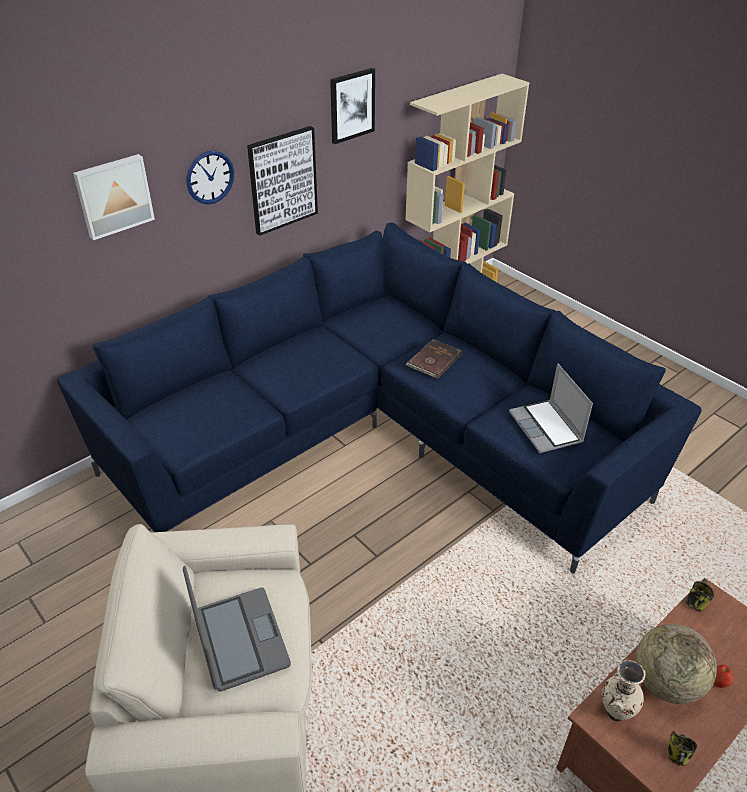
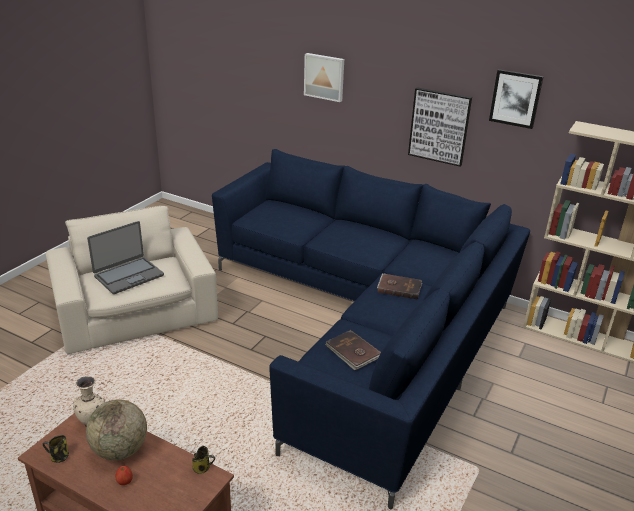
camera: 70 degrees right, 10 degrees down
(210, 177) = (385, 96): wall clock -> none
(547, 428) = (352, 352): laptop -> brown book

